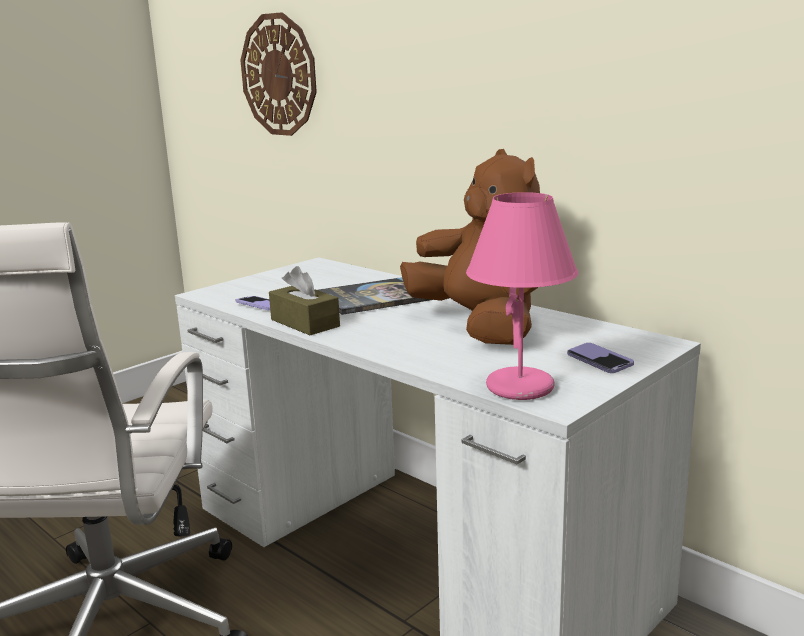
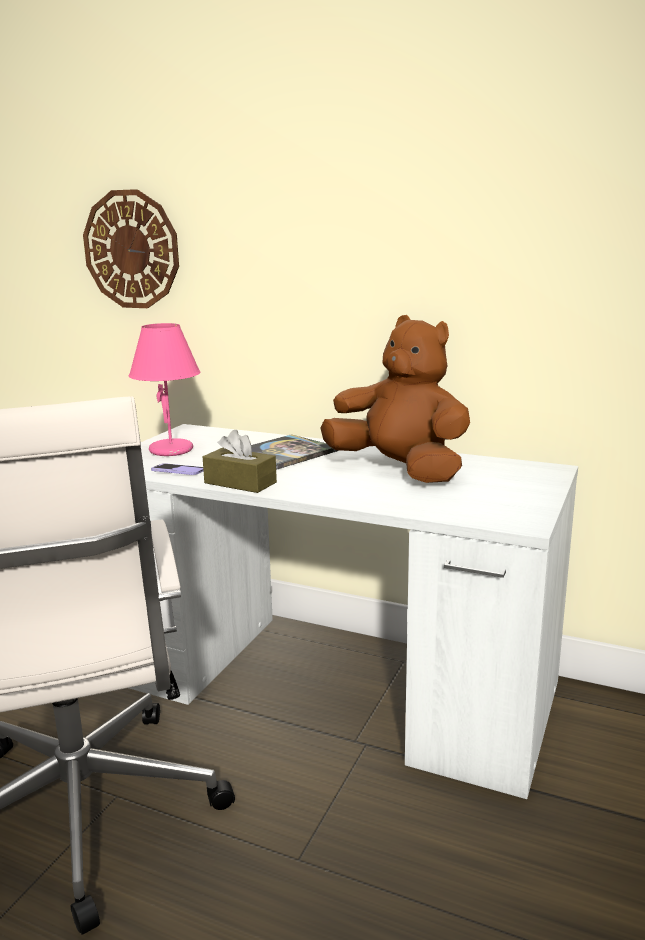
camera: 20 degrees left, 0 degrees up
(521, 388) = (485, 515): pink table lamp -> pink table lamp (172, 450)
(599, 360) = (520, 486): phone -> none

